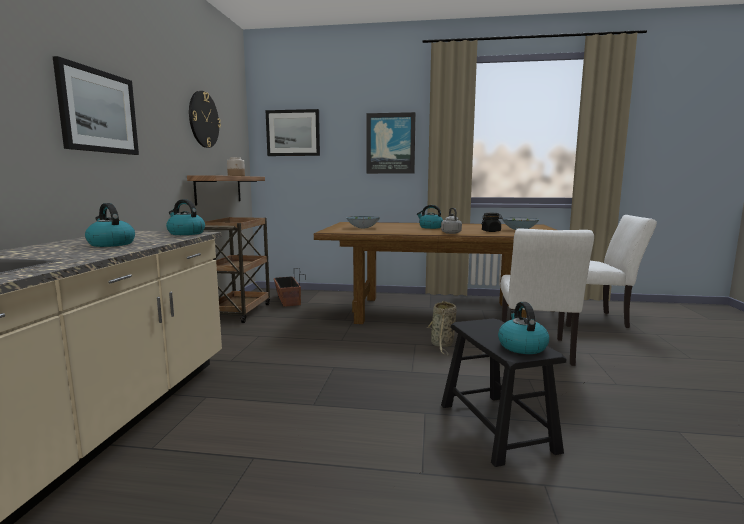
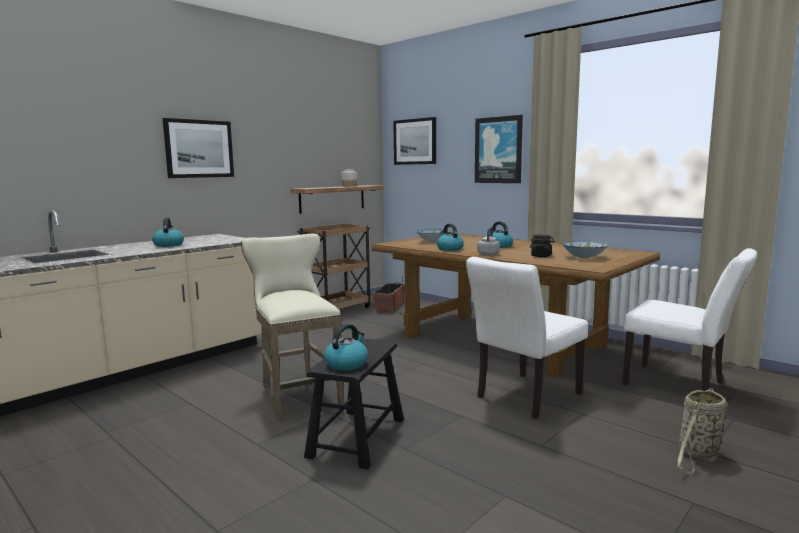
camera: 35 degrees right, 0 degrees up
(185, 233) = (235, 239): kettle -> kettle (449, 249)
(203, 119) = (315, 139): wall clock -> none
(360, 404) = (297, 394): none -> beige stool
(442, 345) = (444, 370): basket -> basket (697, 454)

